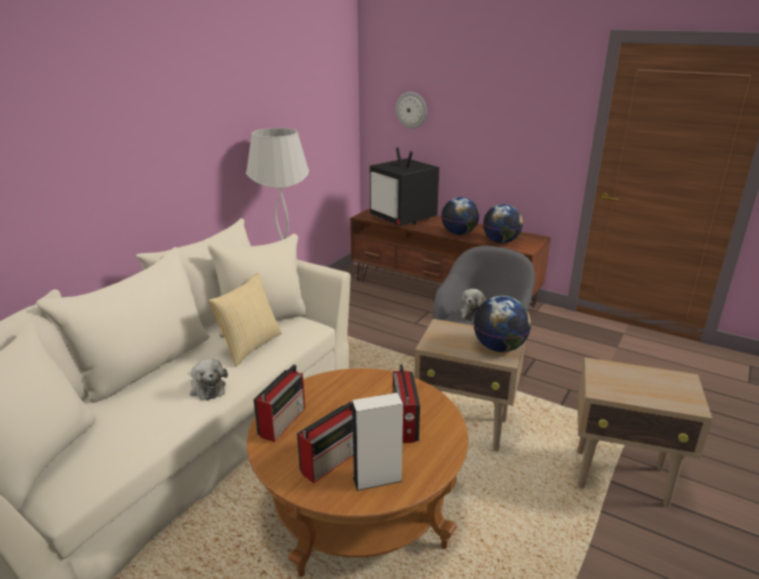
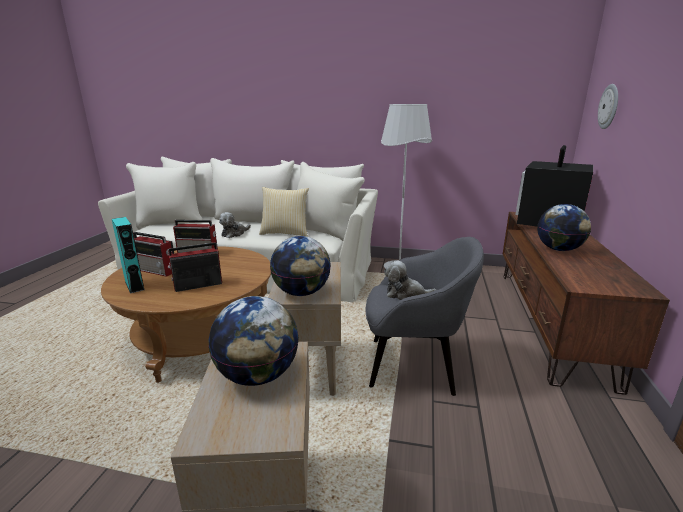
camera: 70 degrees right, 5 degrees down
(377, 479) = (134, 285): white speaker -> turquoise speaker
(501, 241) = (578, 271): globe -> globe (257, 376)

